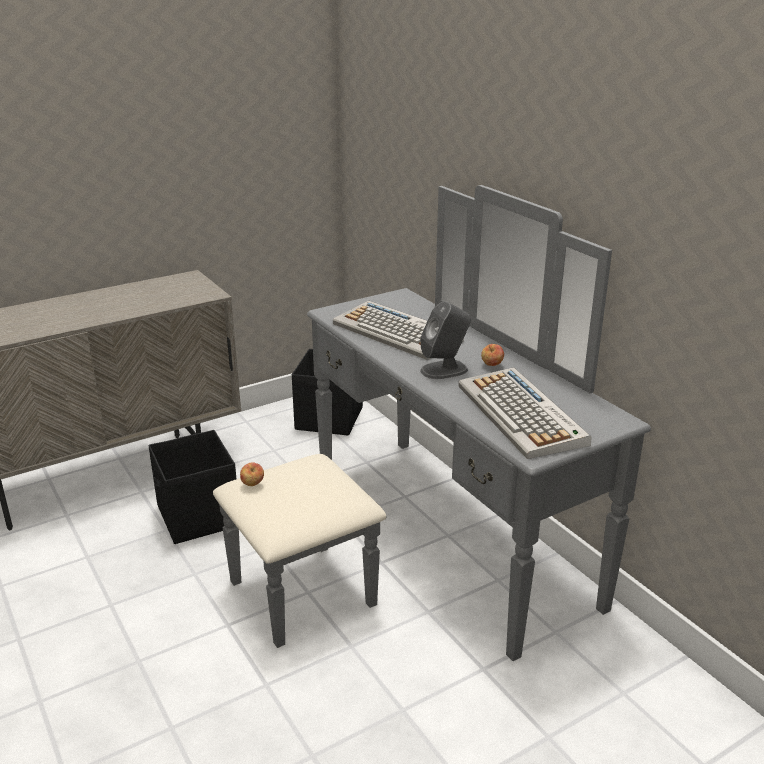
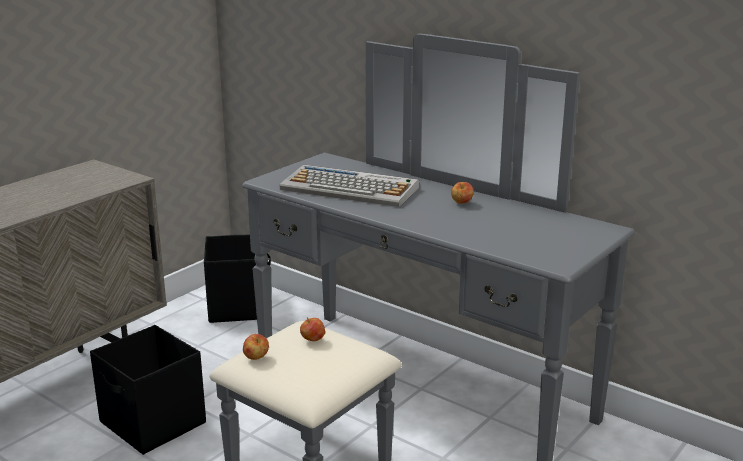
camera: 20 degrees left, 5 degrees down
(311, 476) = (312, 340): none -> apple
(444, 370) = (422, 212): grey speaker -> none
(522, 415) = (523, 237): keyboard -> none

